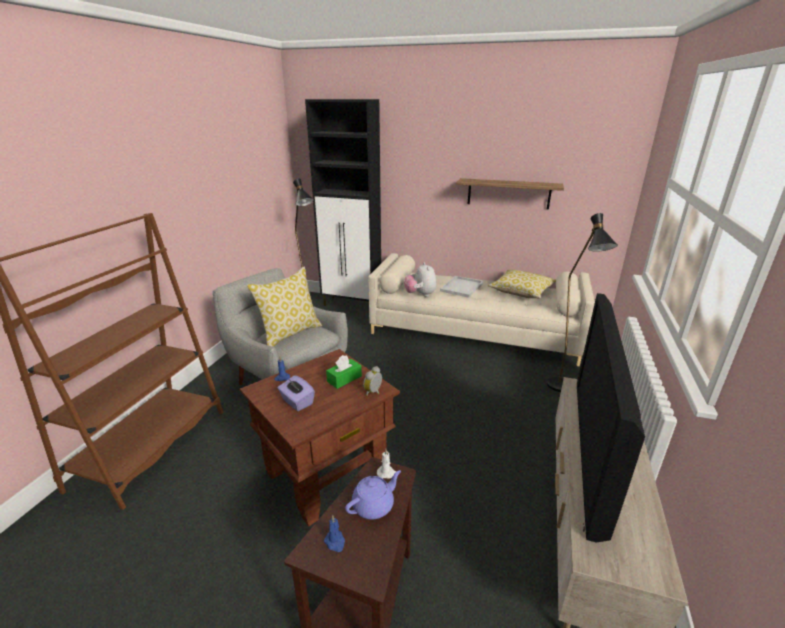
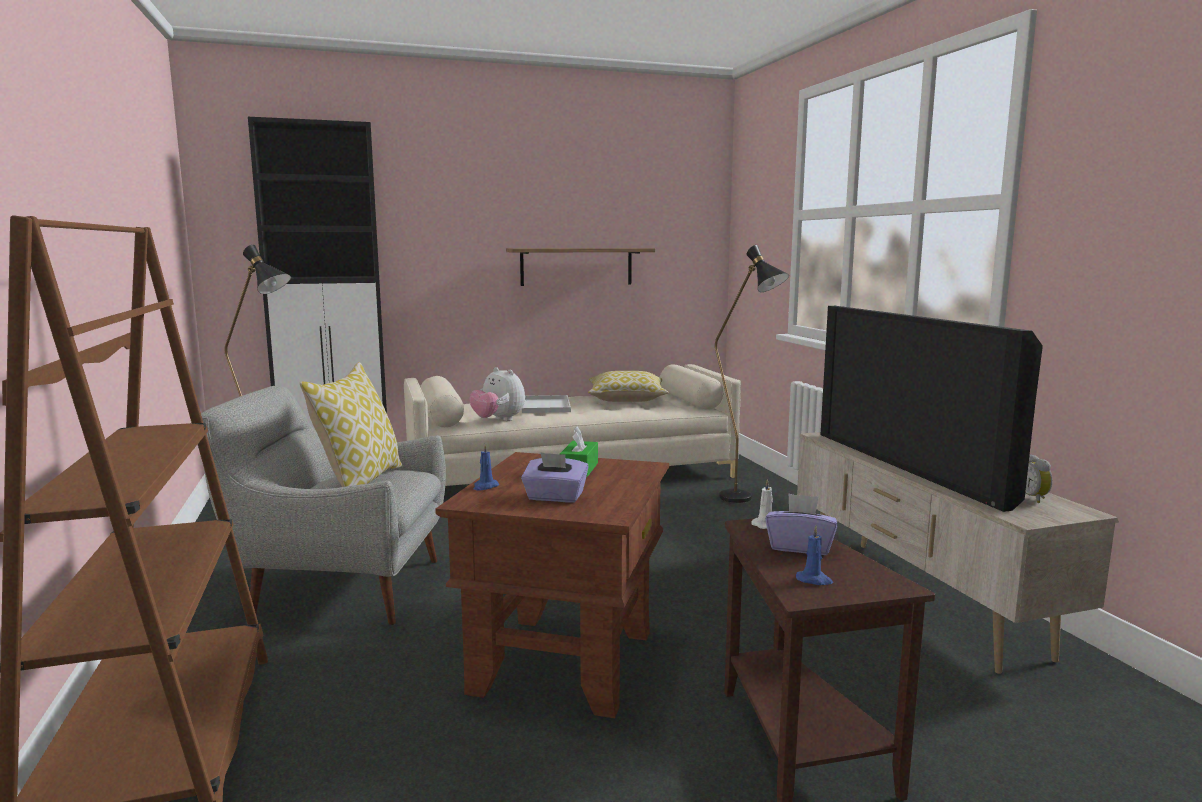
camera: 35 degrees left, 15 degrees down
(374, 392) = (641, 469): alarm clock -> alarm clock (1035, 498)
(374, 505) = (800, 547): purple teapot -> purple tissue box

